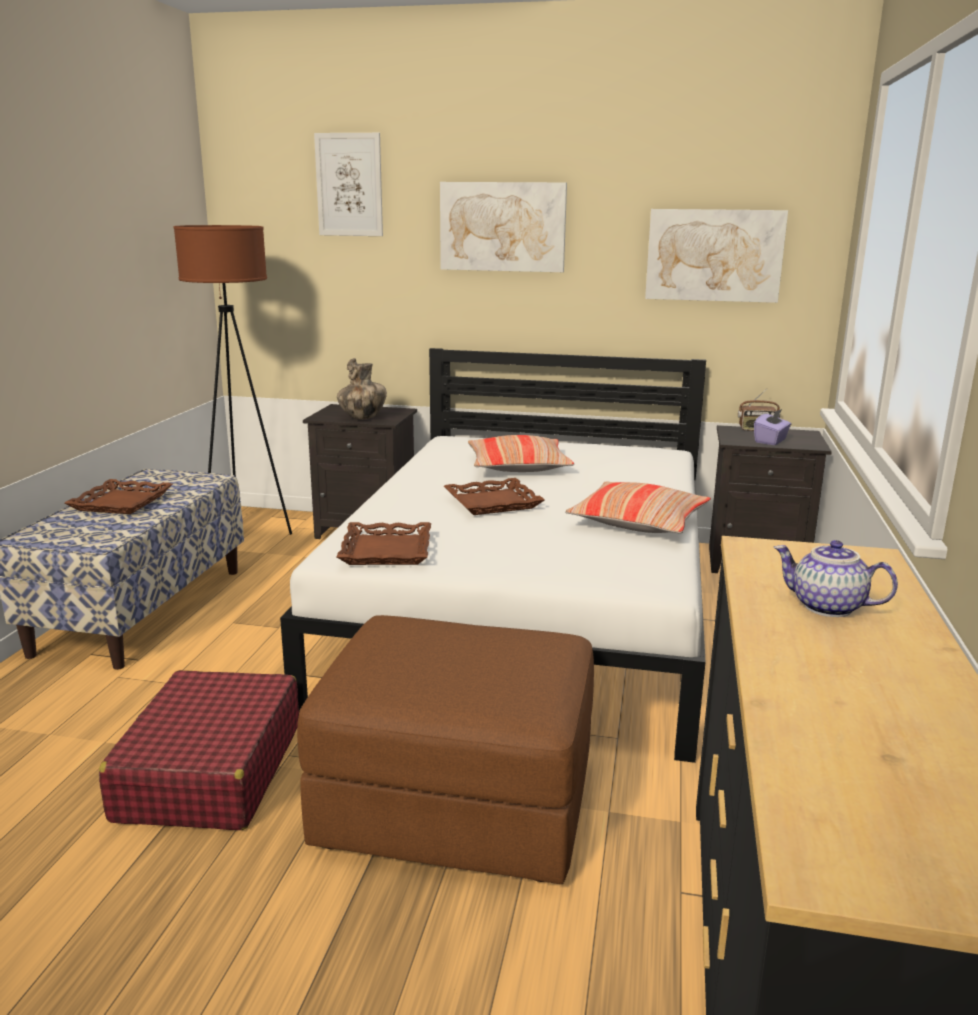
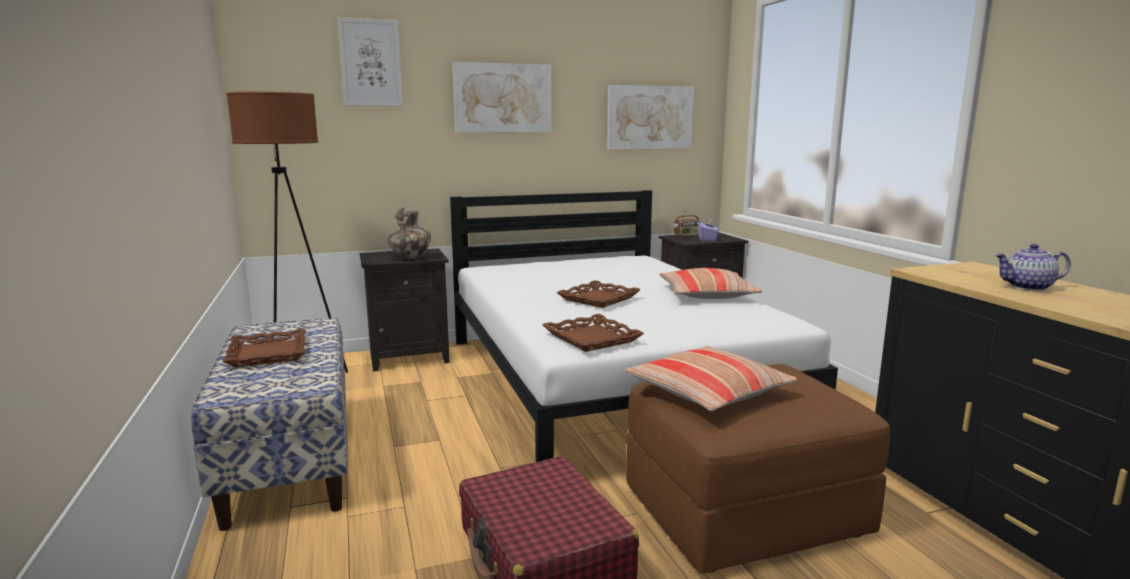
camera: 30 degrees left, 5 degrees down
(518, 466) = (565, 277): pillow -> pillow (708, 392)

